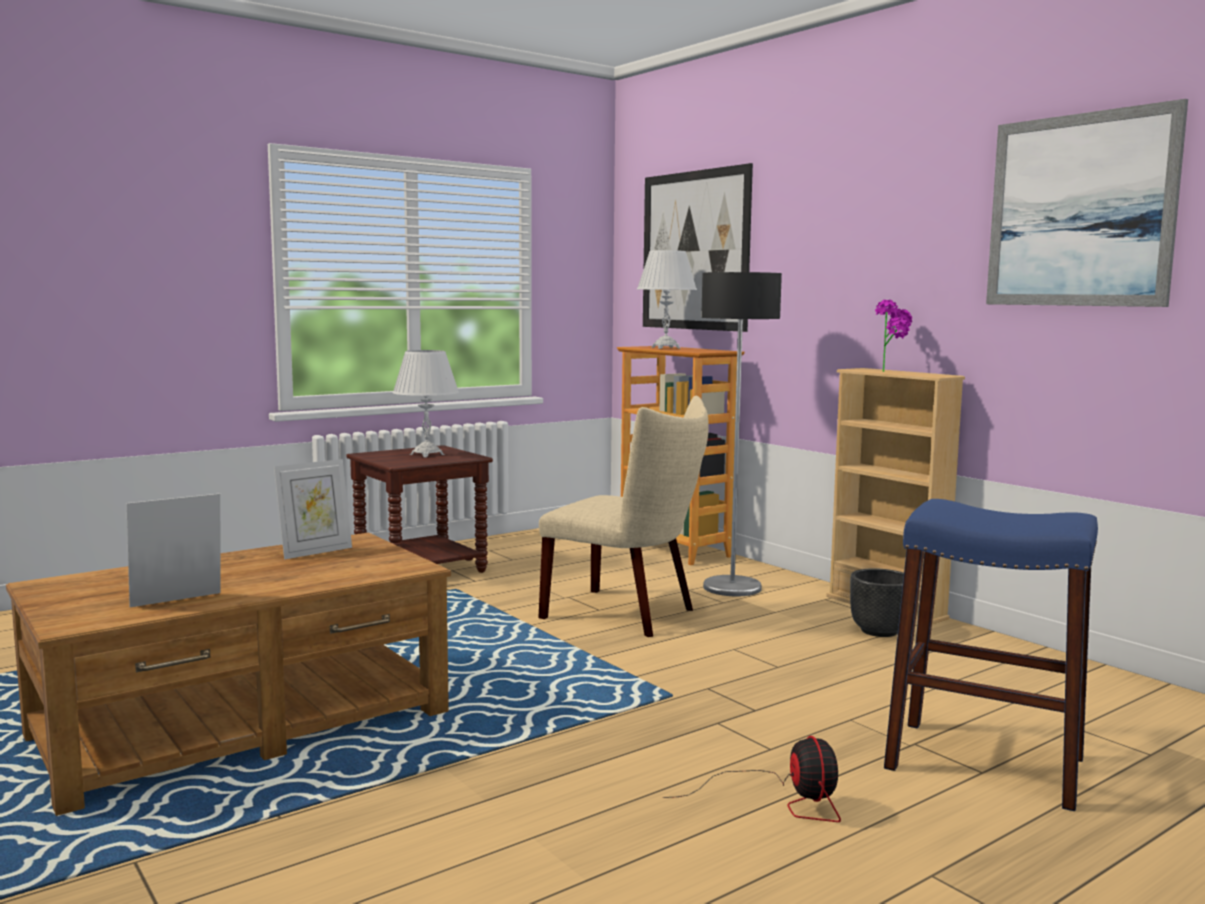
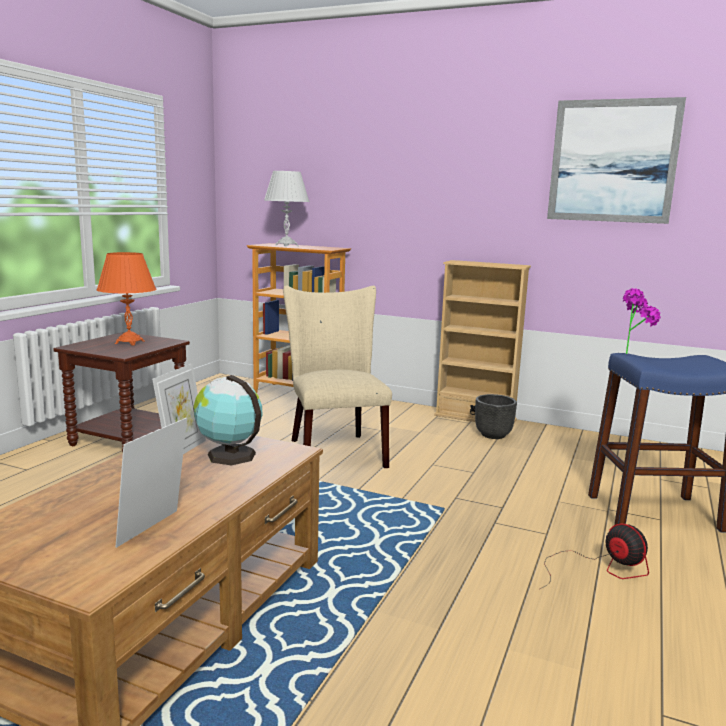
camera: 30 degrees left, 5 degrees up
(348, 561) = (229, 455): none -> globe
(427, 454) = (129, 342): white table lamp -> orange table lamp
(628, 614) = (333, 450): beige chair -> beige chair turned 105 degrees counterclockwise
(694, 251) = (299, 171): picture -> none
(731, 588) = (372, 418): floor lamp -> none
(893, 372) = (484, 263): potted plant -> potted plant (633, 353)

